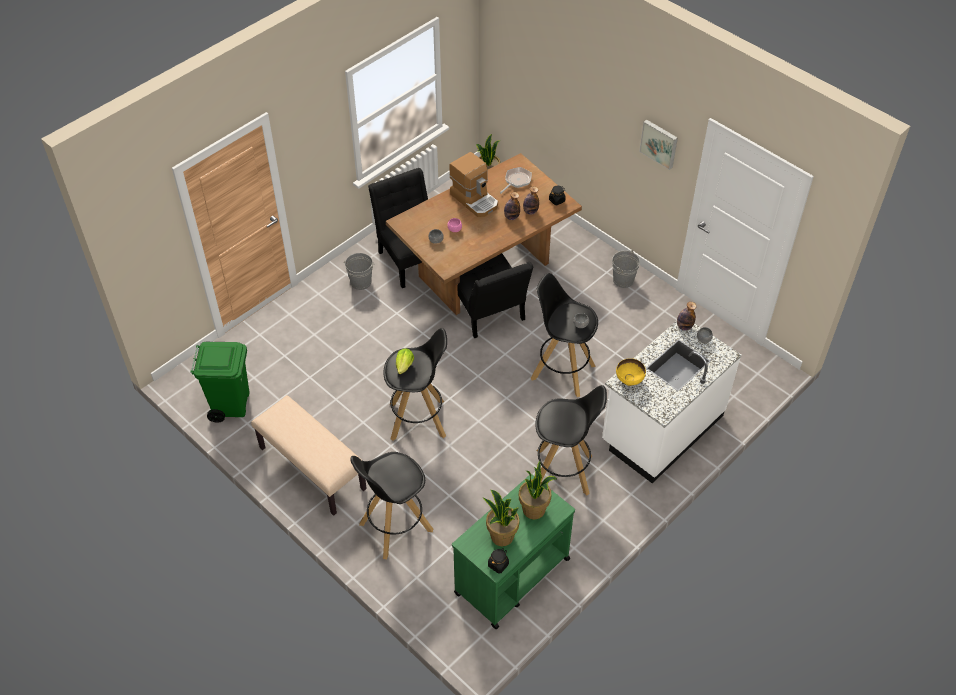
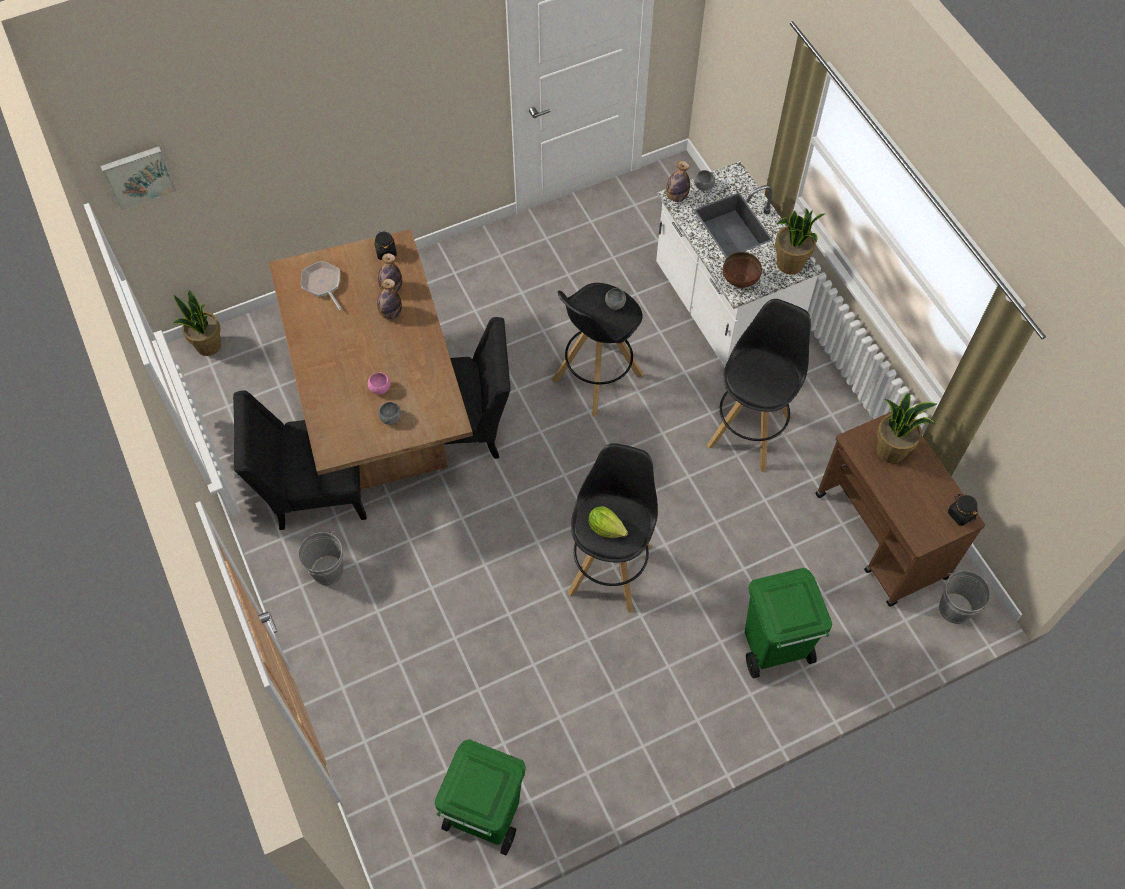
camera: 70 degrees left, 10 degrees up
(311, 468) = (643, 729): beige bench -> none
(395, 527) = (773, 648): black stool -> green trash can
(475, 199) = (333, 345): coffee machine -> none
(501, 536) = (921, 498): potted plant -> potted plant (790, 264)
(511, 576) = (882, 536): green cart -> brown cart
(623, 280) = (476, 260): grey bucket -> grey bucket (955, 608)
(629, 380) = (740, 281): yellow bowl -> brown bowl
(659, 143) = (444, 72): picture -> picture (138, 176)

